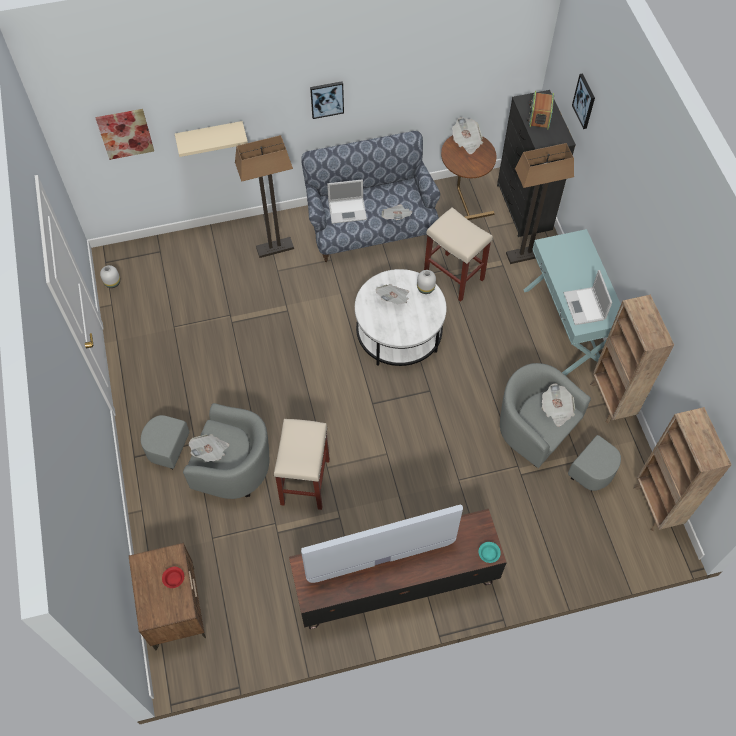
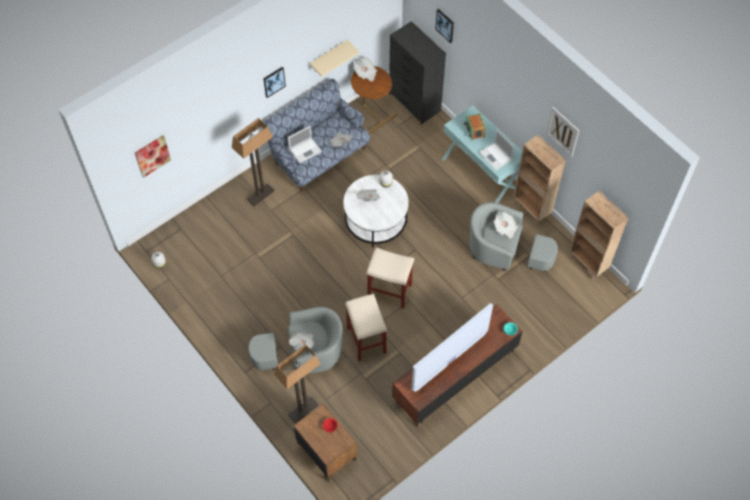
camera: 25 degrees left, 0 degrees up
(210, 136) = (204, 135): beige shelf -> beige shelf (328, 57)
(454, 277) = (393, 168): beige stool -> beige stool (390, 291)
(525, 254) = (431, 135): floor lamp -> floor lamp (303, 410)
(539, 116) = (414, 42): radio -> radio (474, 130)
(683, 300) = (562, 131): none -> picture

